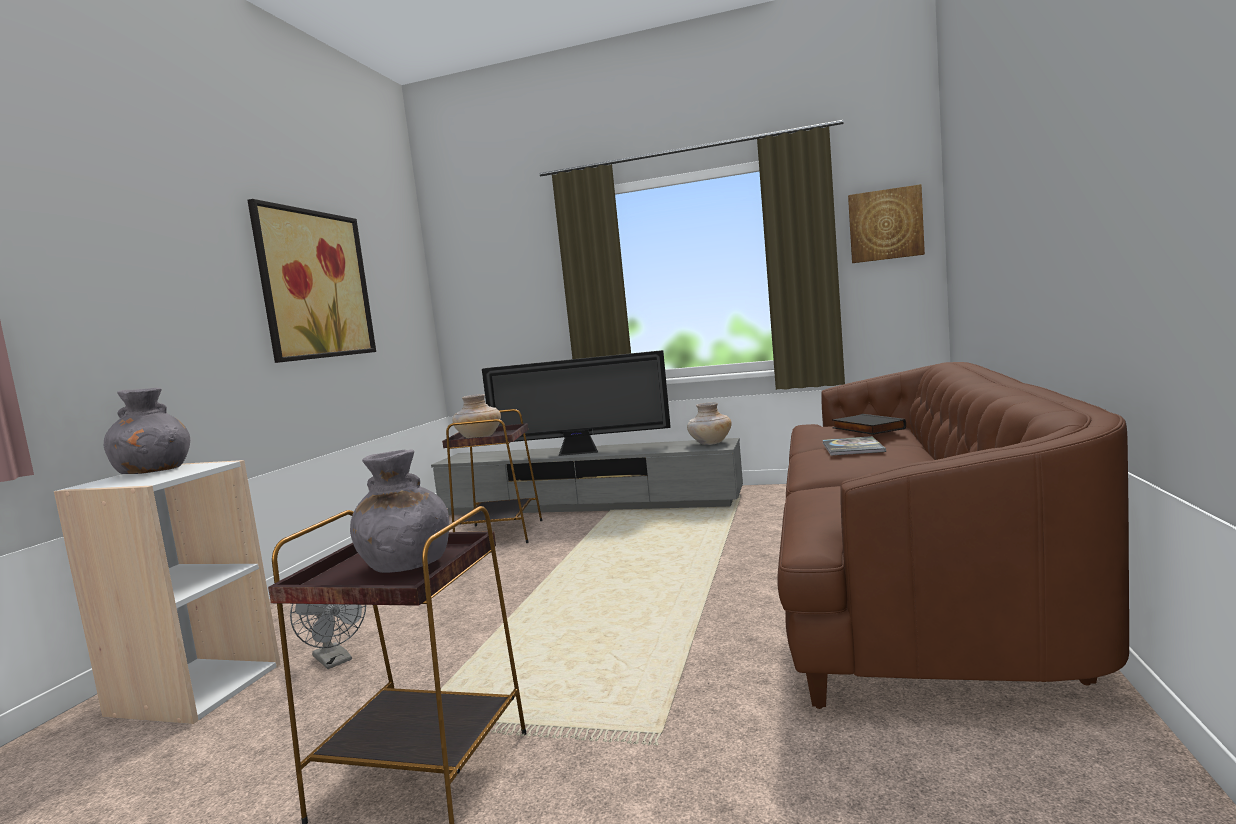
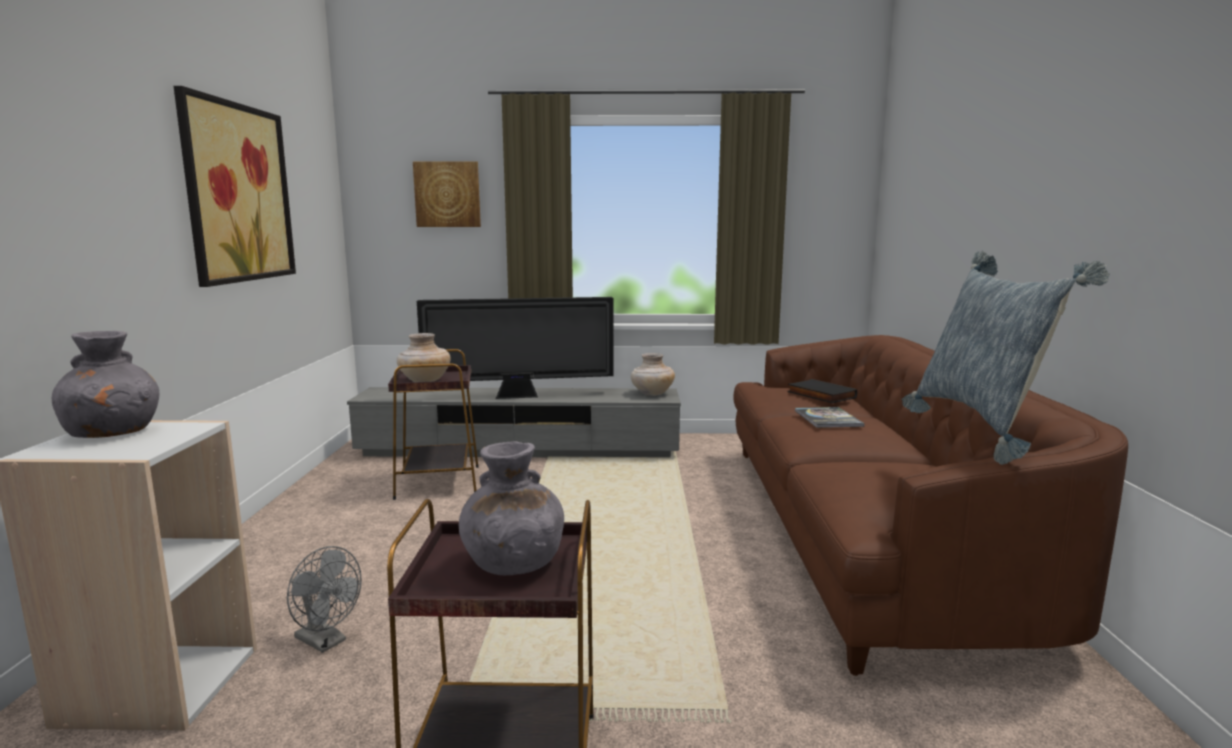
camera: 15 degrees left, 5 degrees up
(885, 225) = (828, 196): picture -> picture (447, 194)
(959, 440) = (982, 438): none -> pillow

